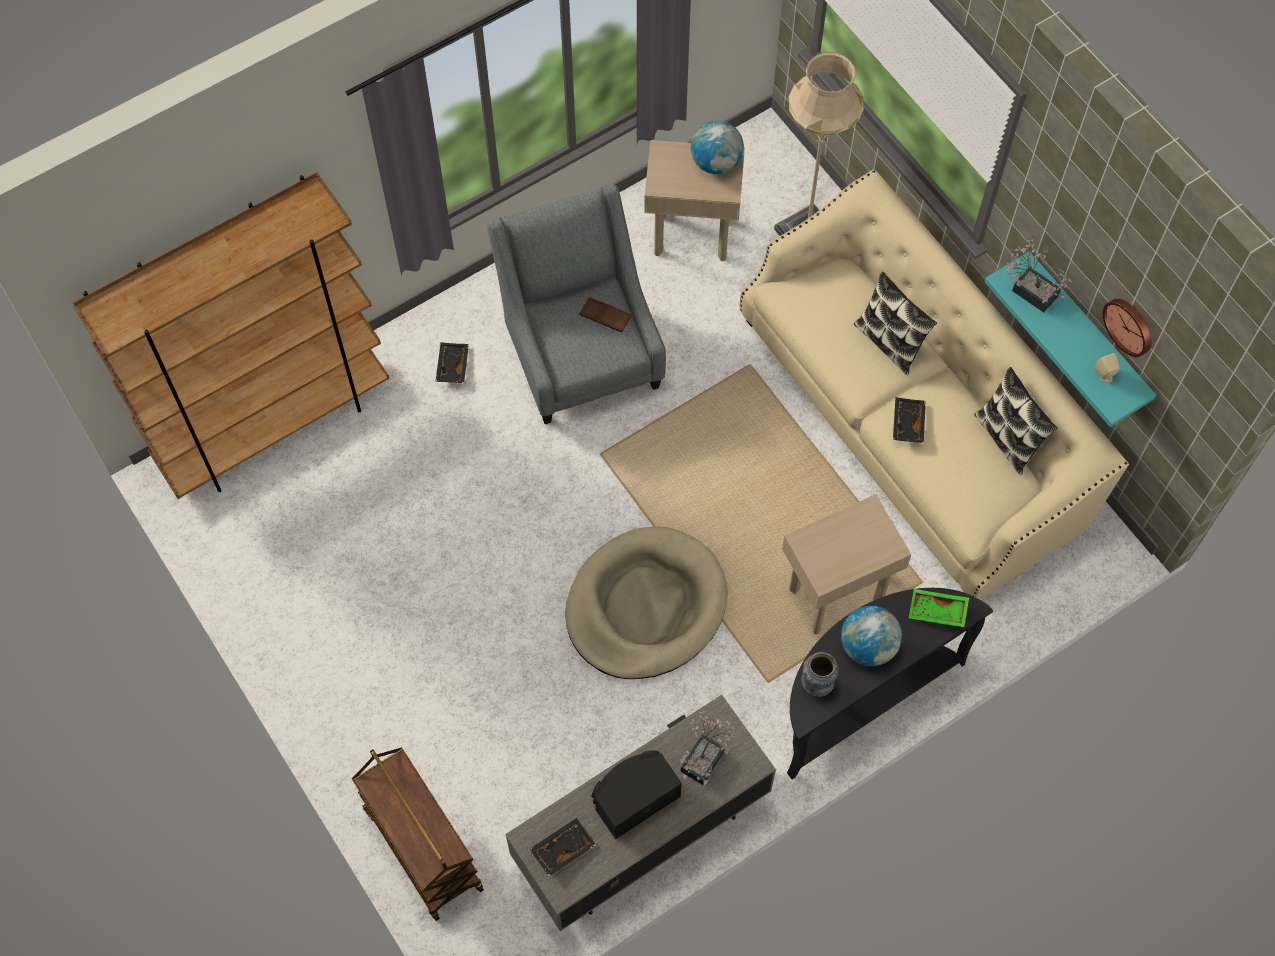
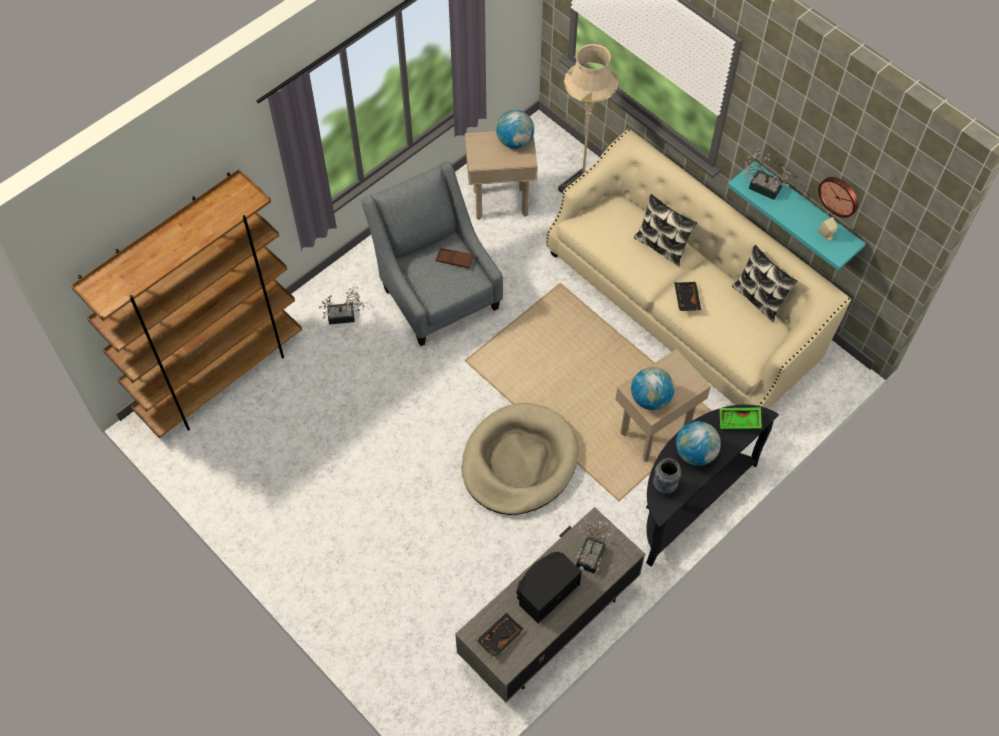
camera: 10 degrees left, 5 degrees down
(422, 848) = (388, 662): brown cart -> none
(451, 366) = (345, 316): black tray -> potted plant
(825, 559) = (650, 398): none -> globe

